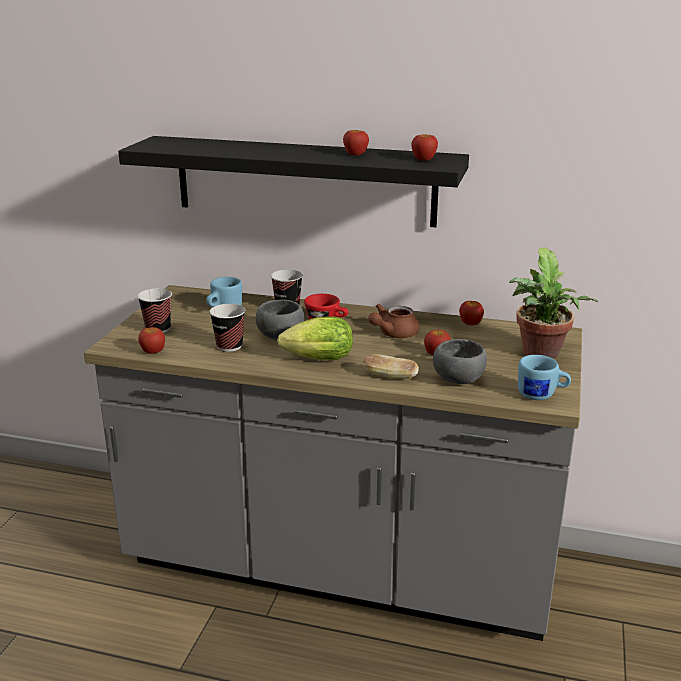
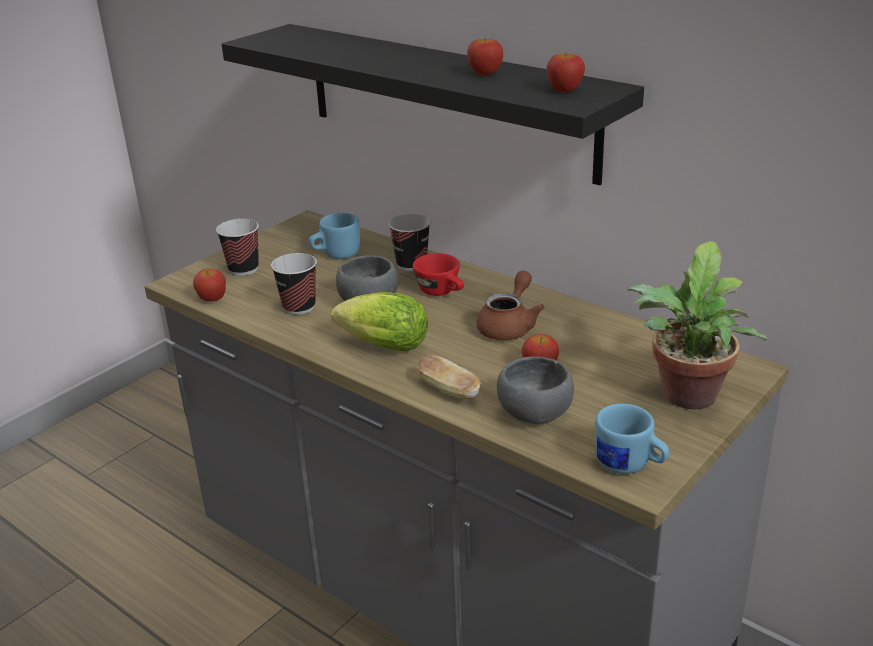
camera: 25 degrees right, 5 degrees up
(393, 334) = (509, 326): brown teapot -> brown teapot turned 135 degrees clockwise
(470, 323) = (627, 328): apple -> none

